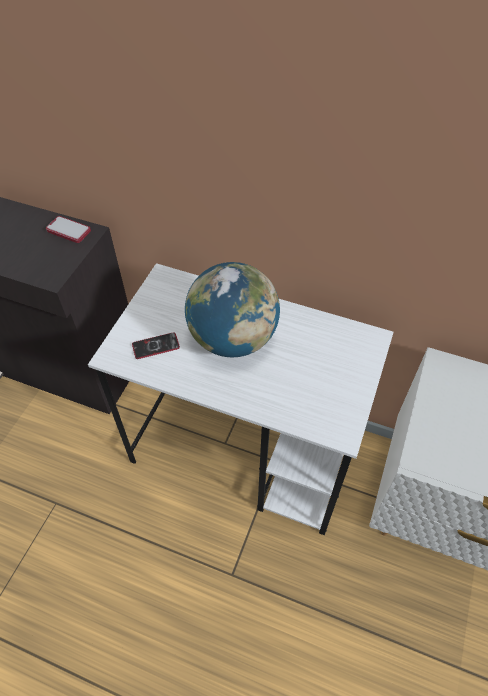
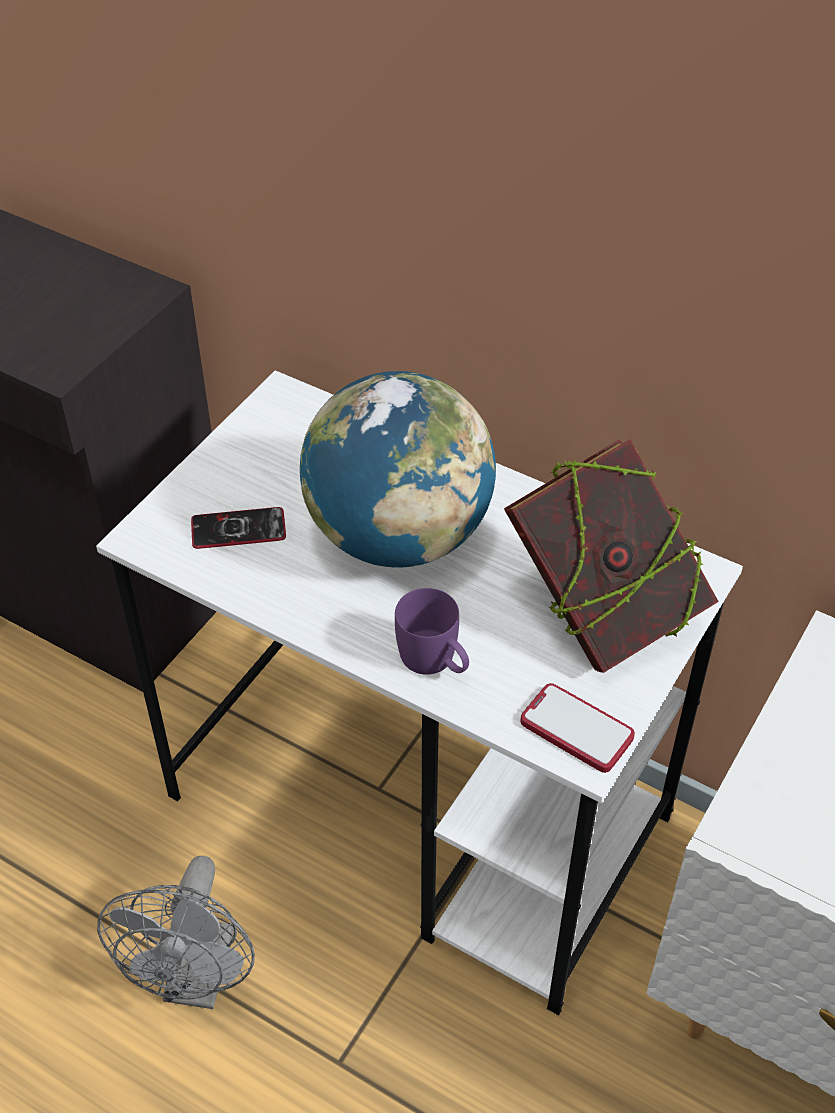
camera: 10 degrees right, 5 degrees down
(68, 230) = (109, 283): phone -> phone (576, 730)
(160, 548) = (197, 981): none -> grey fan
(264, 400) = (435, 661): none -> purple mug
(336, 364) = (602, 614): none -> book

